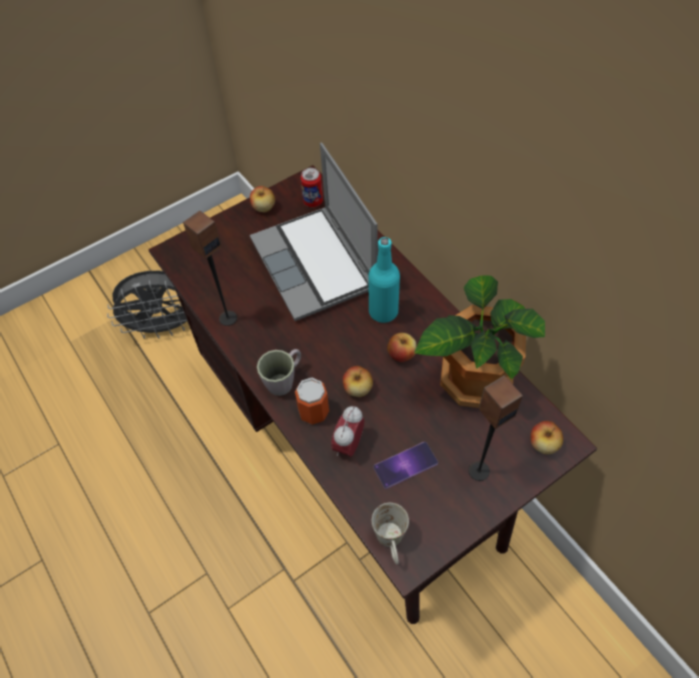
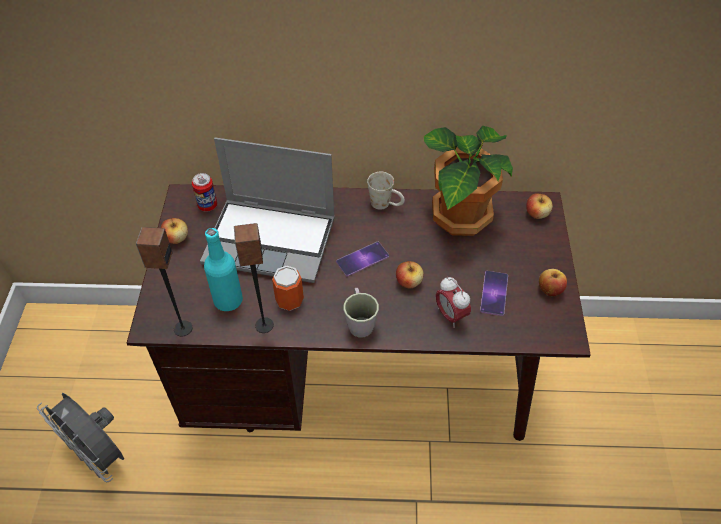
camera: 55 degrees left, 5 degrees down
(165, 327) = (100, 455): grey fan -> grey fan turned 105 degrees clockwise
(313, 412) = (405, 320): can -> can (289, 300)
(353, 338) = (362, 259): none -> phone
(383, 312) = (357, 228): turquoise bottle -> turquoise bottle (228, 300)
(391, 543) = (547, 337): white mug -> white mug (386, 204)
(401, 354) = (403, 241): apple -> apple (550, 290)
(478, 470) = (529, 257): speaker -> speaker (182, 328)

